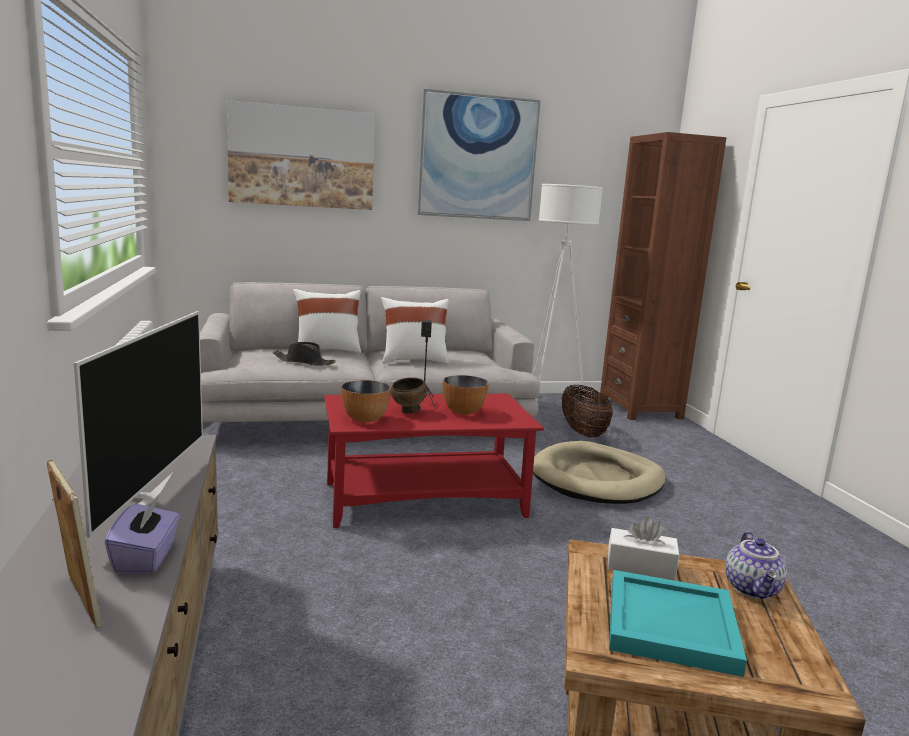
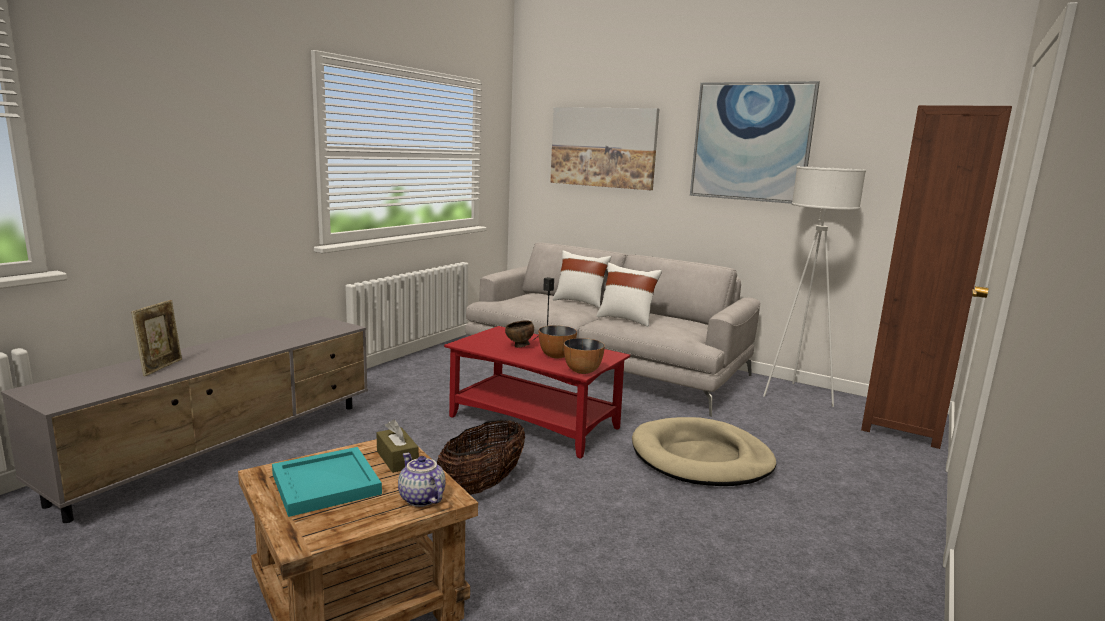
camera: 45 degrees right, 0 degrees up
(144, 497) = (268, 343): television -> none
(146, 558) = (211, 362): purple tissue box -> none
(304, 362) = (543, 305): black hat -> none
(364, 419) = (480, 343): bowl -> bowl (582, 371)
(583, 433) = (776, 424): basket -> basket (482, 485)
(640, 566) = (397, 459): white tissue box -> brown tissue box
(753, 589) = (420, 498): teapot -> teapot turned 90 degrees clockwise

